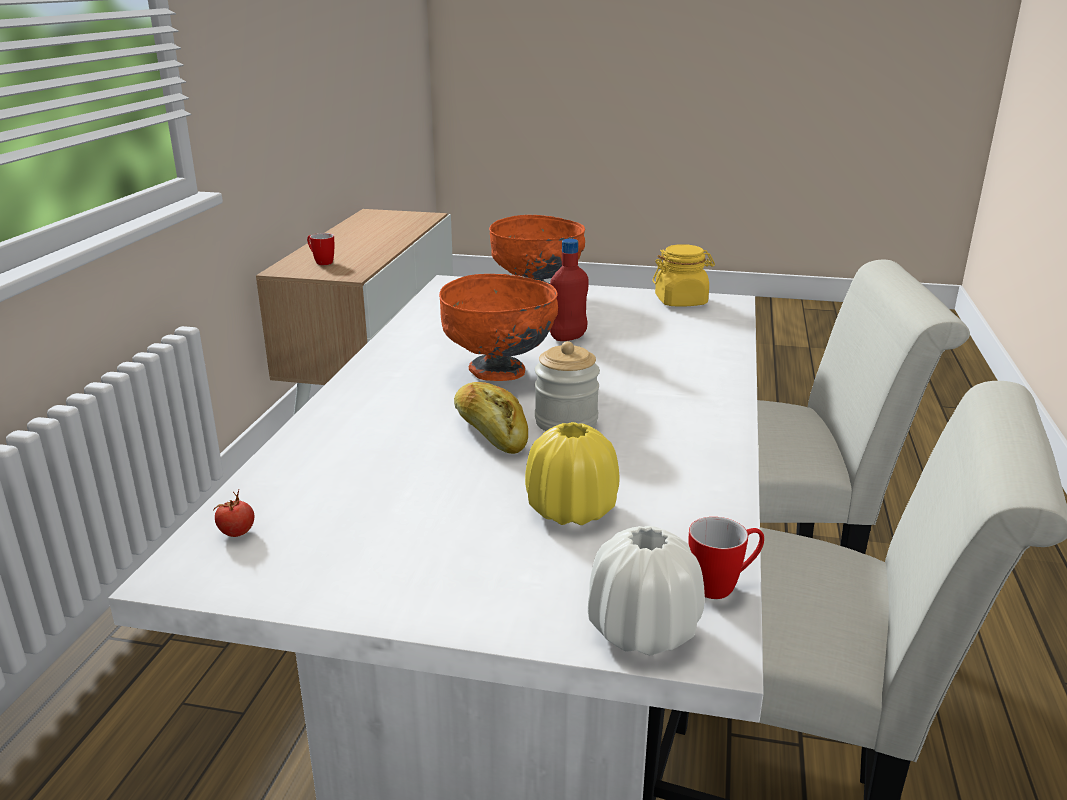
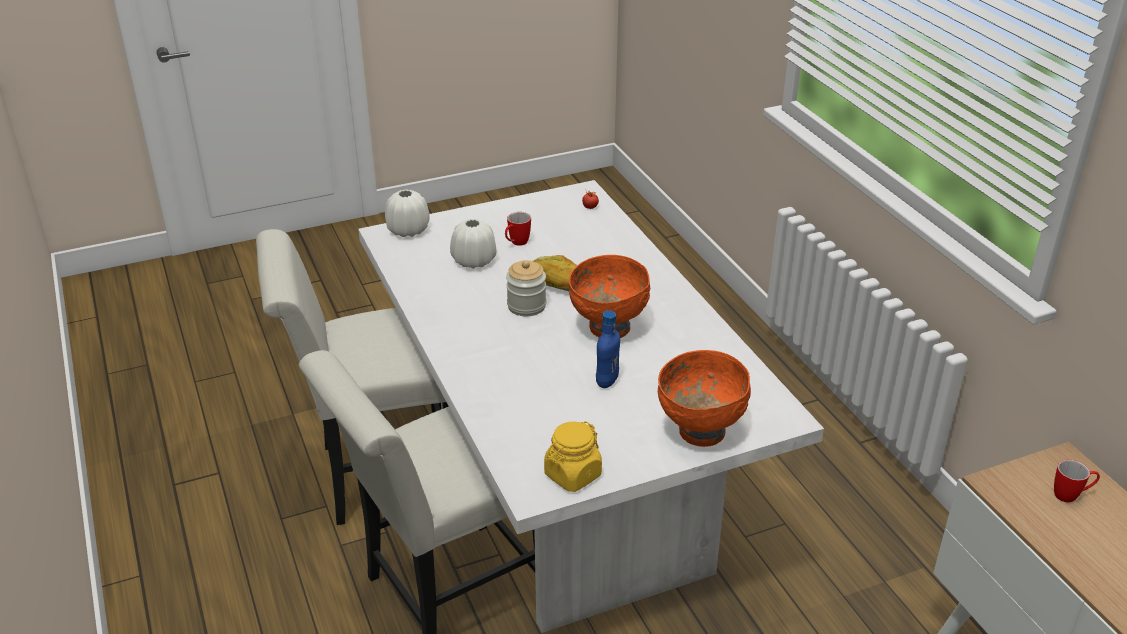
camera: 145 degrees right, 10 degrees up
(568, 337) = (607, 381): red bottle -> blue bottle
(571, 510) = (474, 261): yellow vase -> white vase
(723, 586) = (389, 253): mug -> mug (516, 243)

